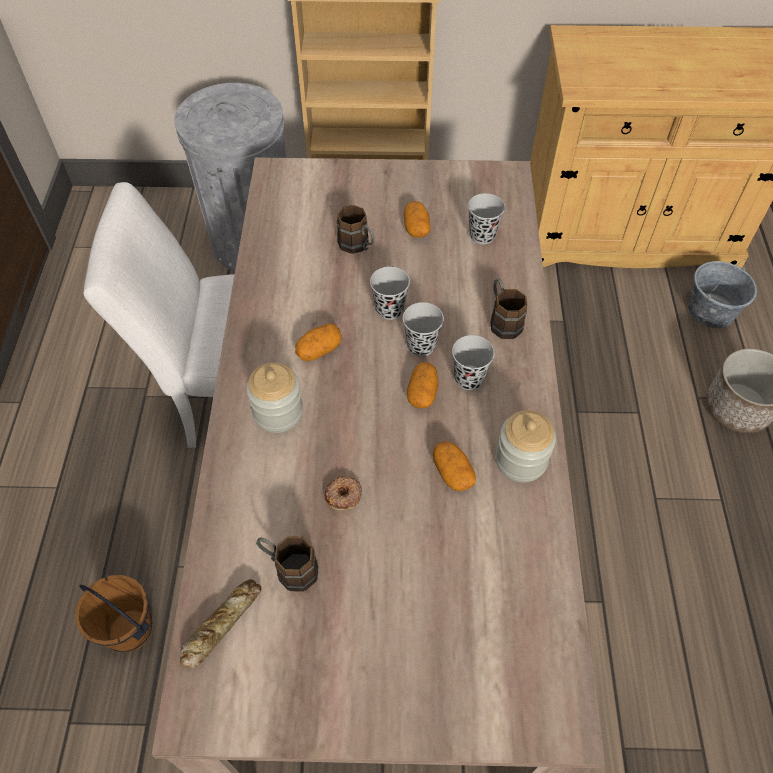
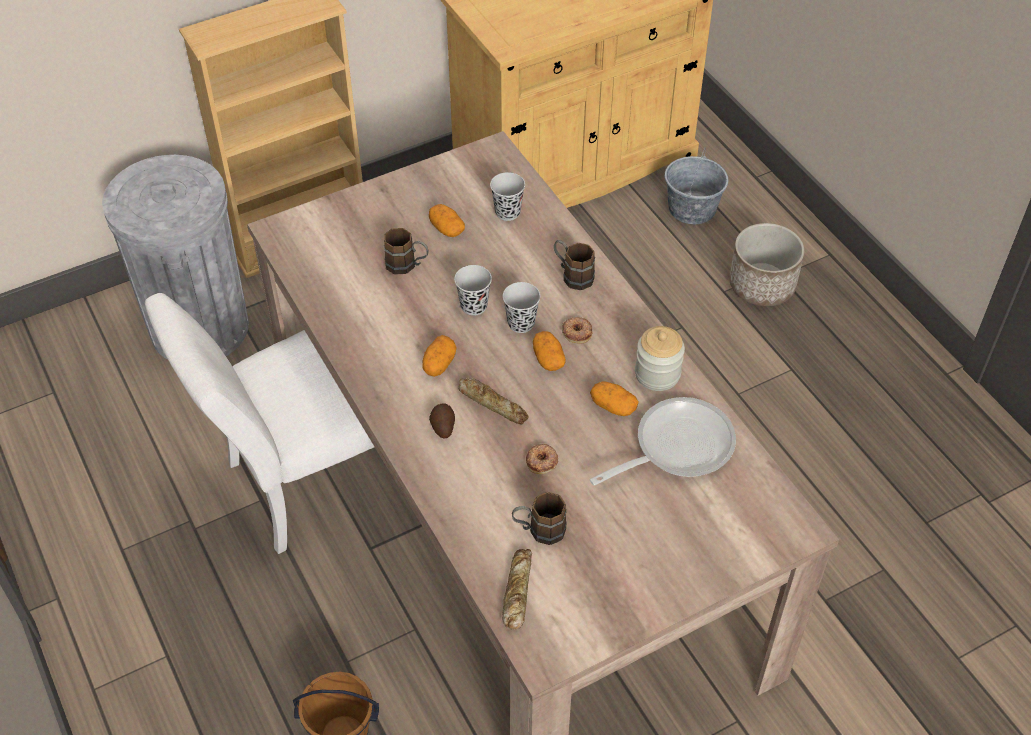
camera: 30 degrees left, 5 degrees down
(278, 412) = (442, 426): jar -> potato
(339, 412) = (493, 403): none -> bread
(469, 378) = (577, 332): black cup -> donut
(488, 550) = (676, 447): none -> frying pan

